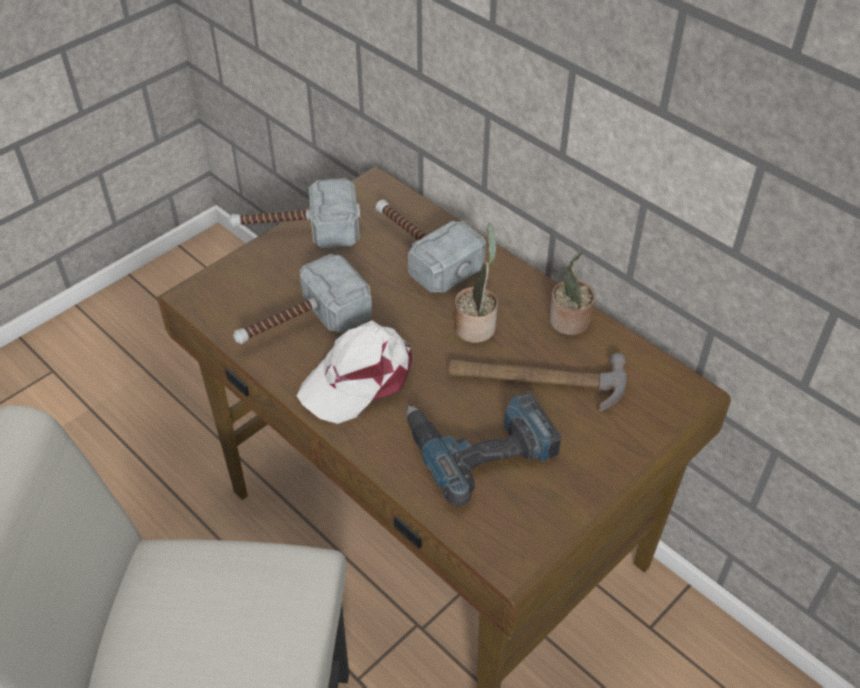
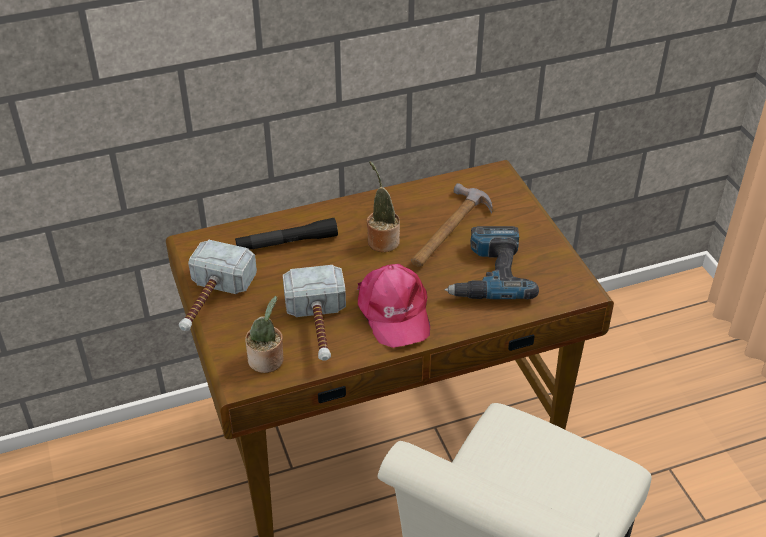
camera: 65 degrees left, 5 degrees down
(360, 378) = (393, 311): white cap -> pink cap
(420, 251) = (287, 242): hammer -> black flashlight
(569, 322) = (408, 198): potted plant -> potted plant (267, 361)

